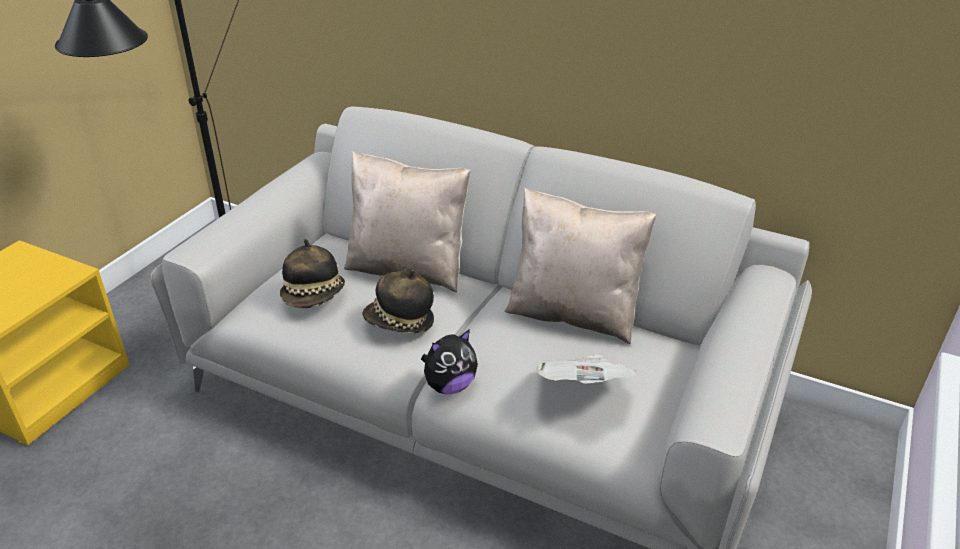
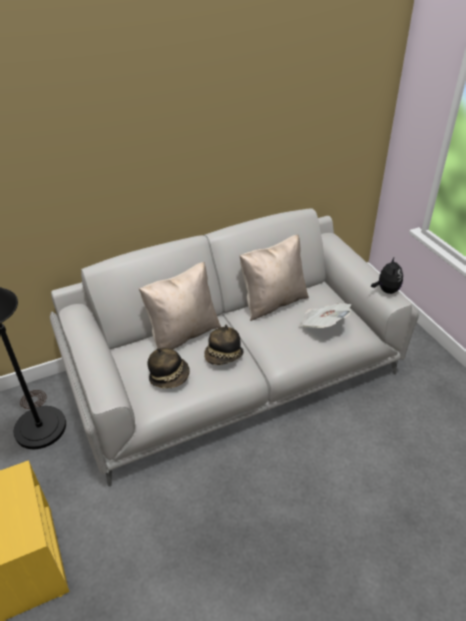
camera: 50 degrees left, 5 degrees up
(449, 385) = (277, 364): plush toy -> plush toy (386, 290)

